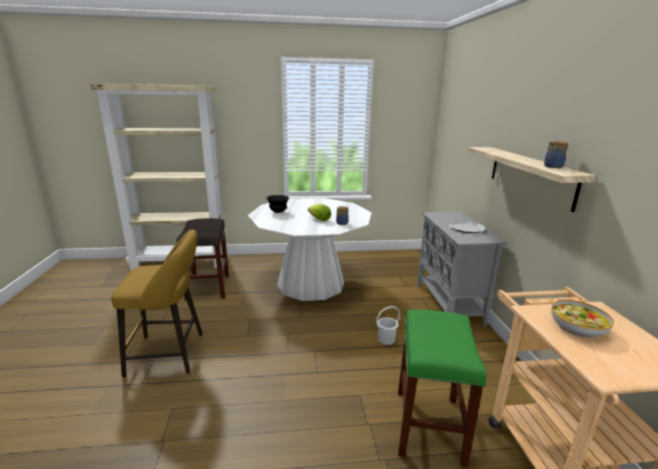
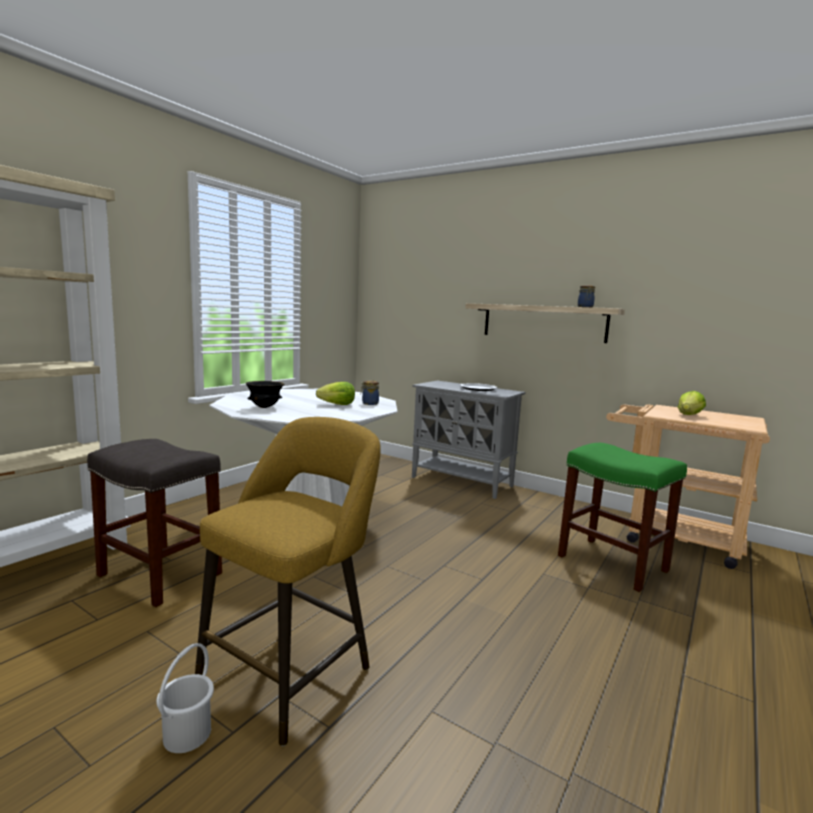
camera: 50 degrees left, 10 degrees down
(386, 339) = (474, 526): white bucket -> white bucket (186, 734)
(578, 327) = (689, 415): bowl -> lettuce

